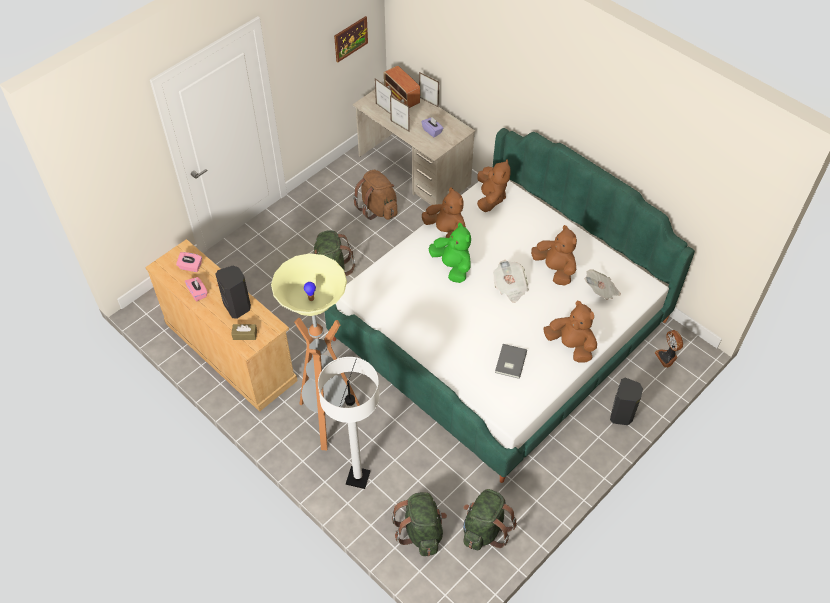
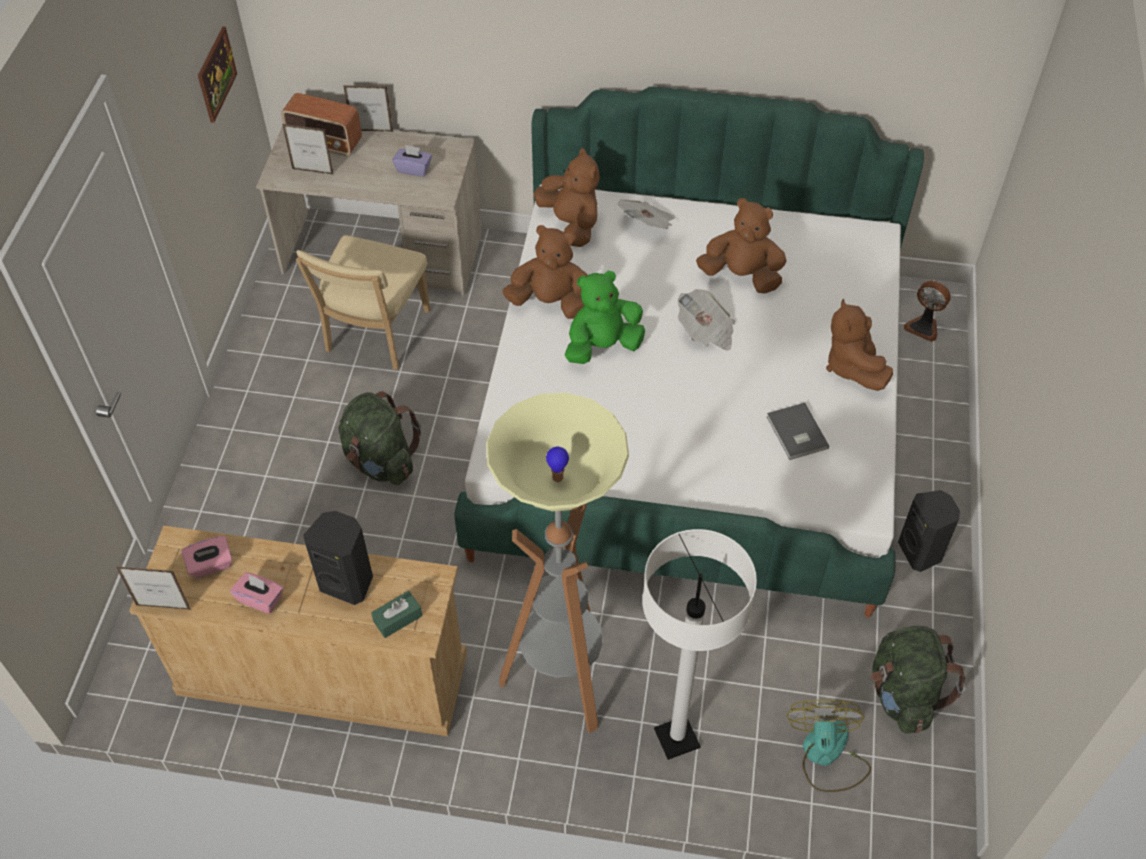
camera: 35 degrees left, 0 degrees up
(245, 335) = (397, 618): brown tissue box -> green tissue box
(378, 208) = (375, 335): brown backpack -> beige chair
(400, 126) = (359, 184): picture frame -> picture frame (163, 607)
(421, 531) = (826, 755): green backpack -> fan
(452, 266) = (602, 346): green plush toy -> green plush toy turned 45 degrees counterclockwise
(570, 346) = (852, 366): brown plush toy -> brown plush toy turned 105 degrees counterclockwise
(601, 291) = (825, 273): newspaper -> newspaper (647, 225)
(622, 415) = (935, 432): black speaker -> black speaker (921, 552)

